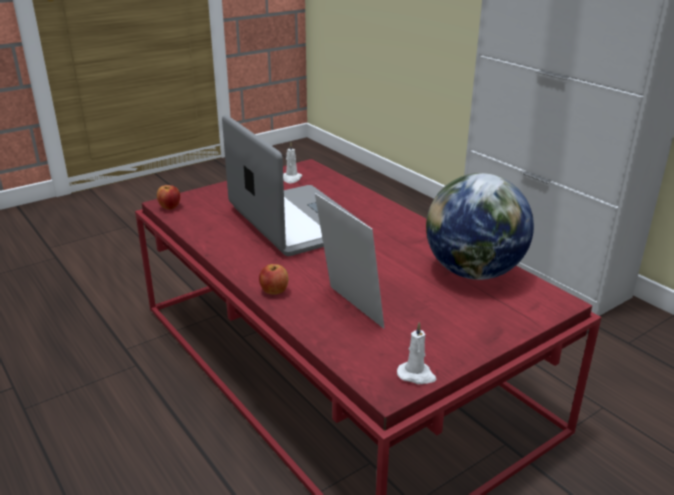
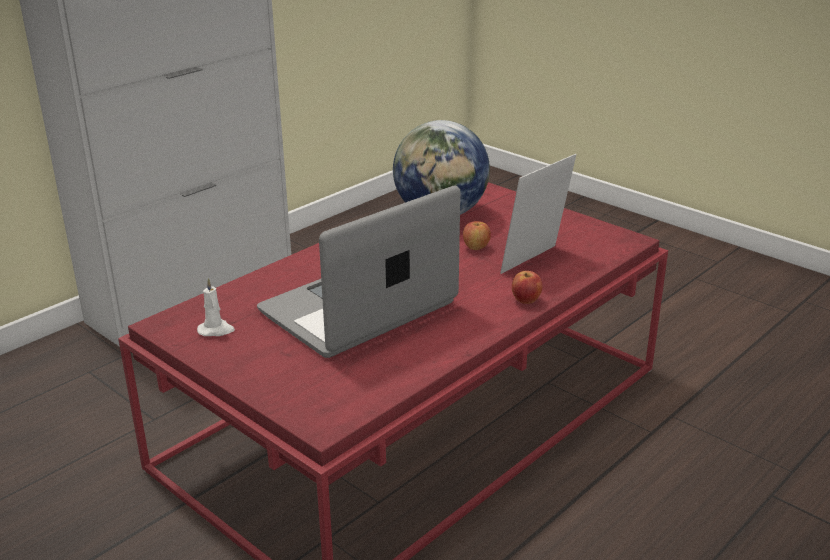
camera: 100 degrees left, 0 degrees up
(170, 207) = (337, 415): apple -> apple (476, 247)
(417, 375) = (606, 231): white candle -> none

